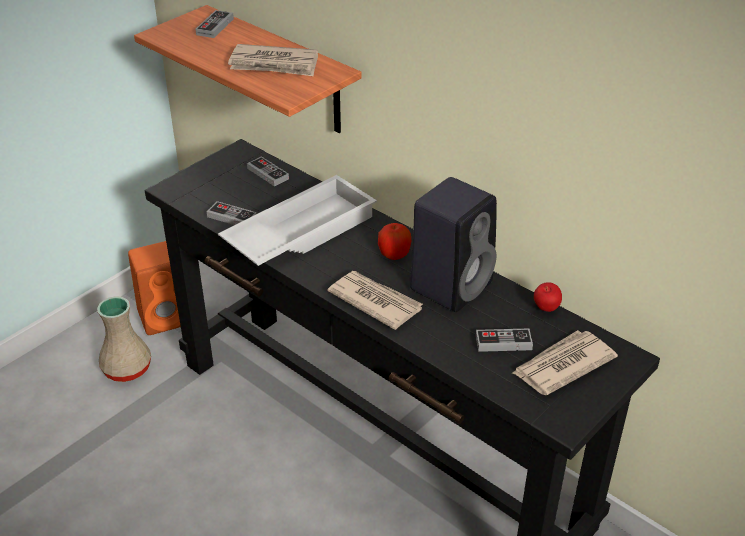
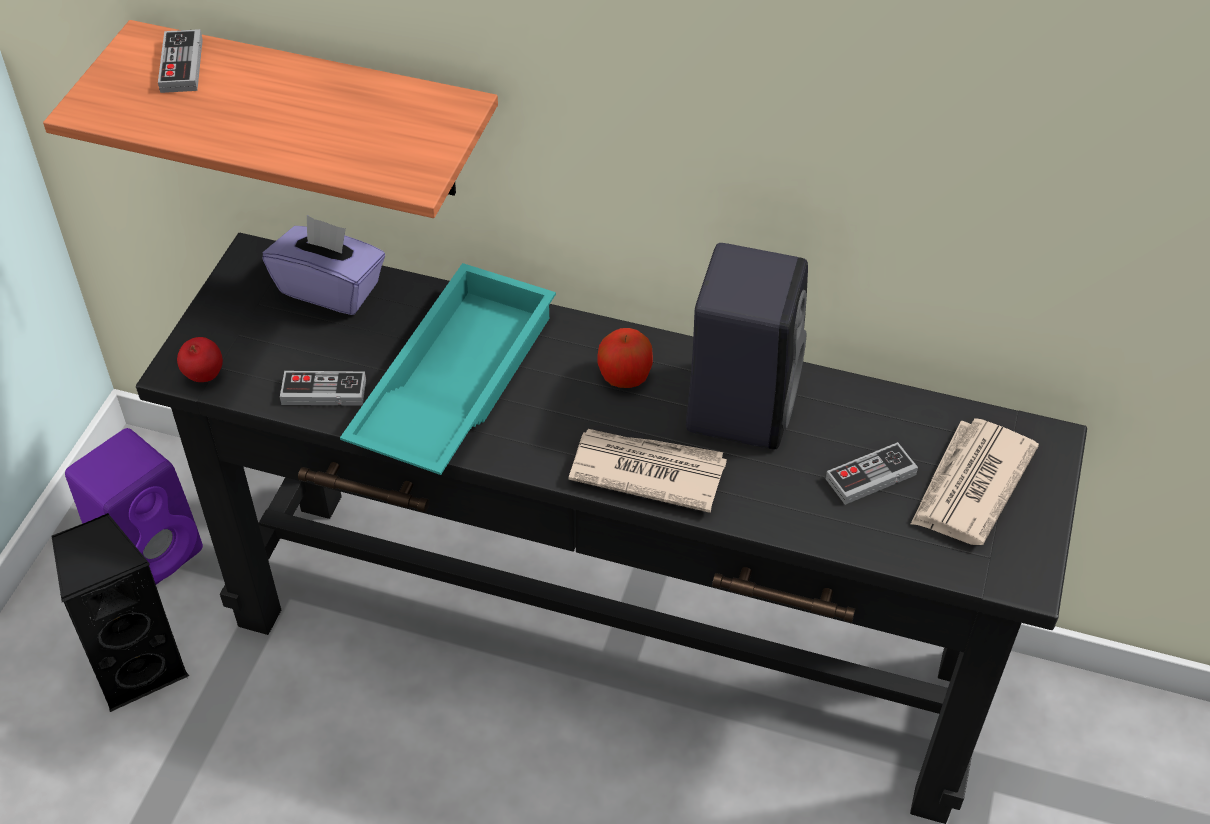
camera: 25 degrees left, 10 degrees up
(128, 368) = (139, 667): beige vase -> black speaker
(167, 316) = (151, 551): orange speaker -> purple speaker
(268, 173) = (330, 288): game controller -> purple tissue box
(274, 64) = (344, 120): newspaper -> none
(299, 231) = (452, 382): white tray -> turquoise tray
(545, 309) = (895, 398): apple -> apple (204, 376)

